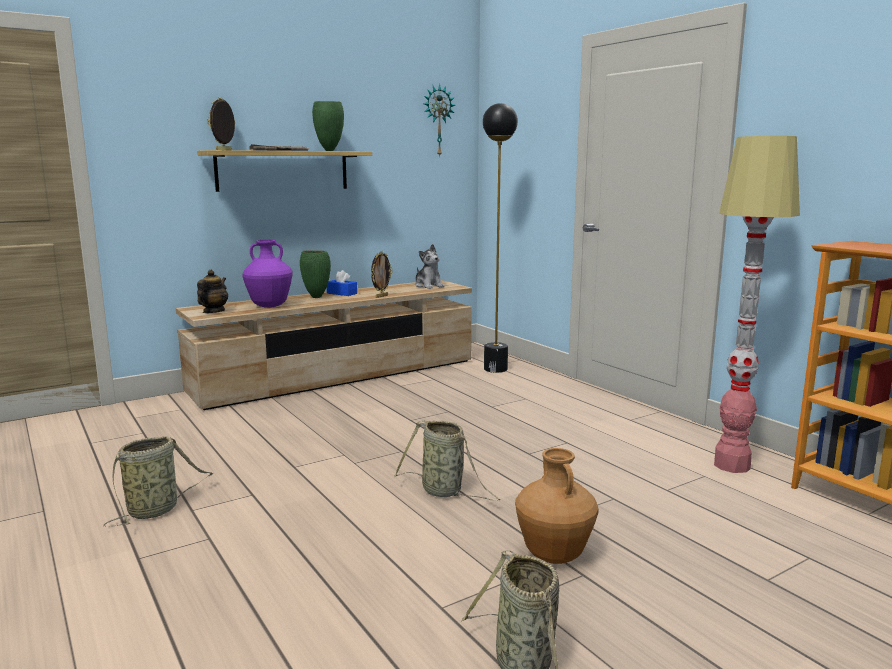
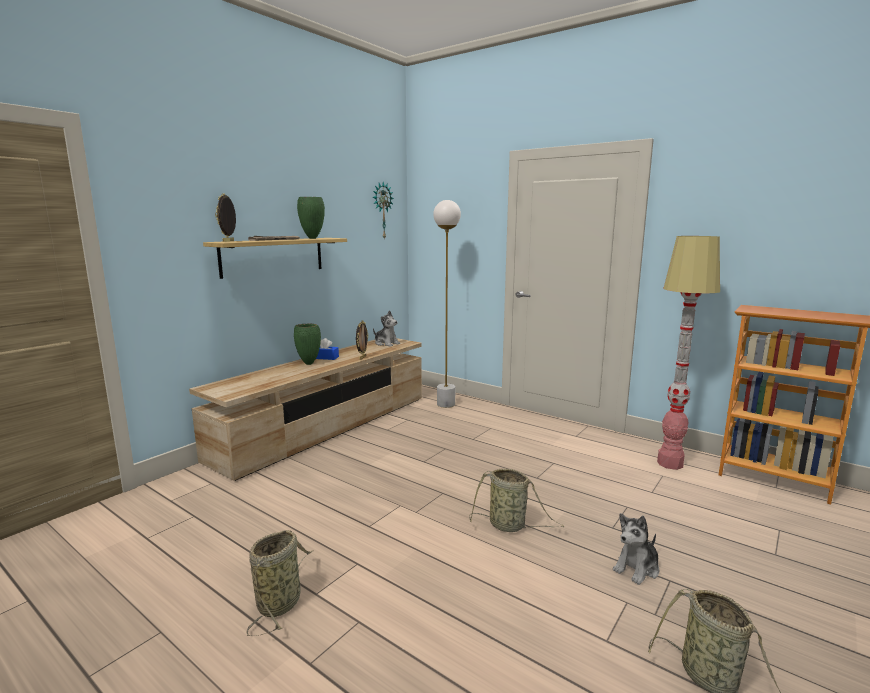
camera: 20 degrees left, 0 degrees up
(213, 311) = (233, 389): teapot -> none
(270, 306) = (279, 377): purple vase -> none
(495, 369) = (445, 404): black floor lamp -> white floor lamp
(554, 556) = (637, 568): brown vase -> plush toy

